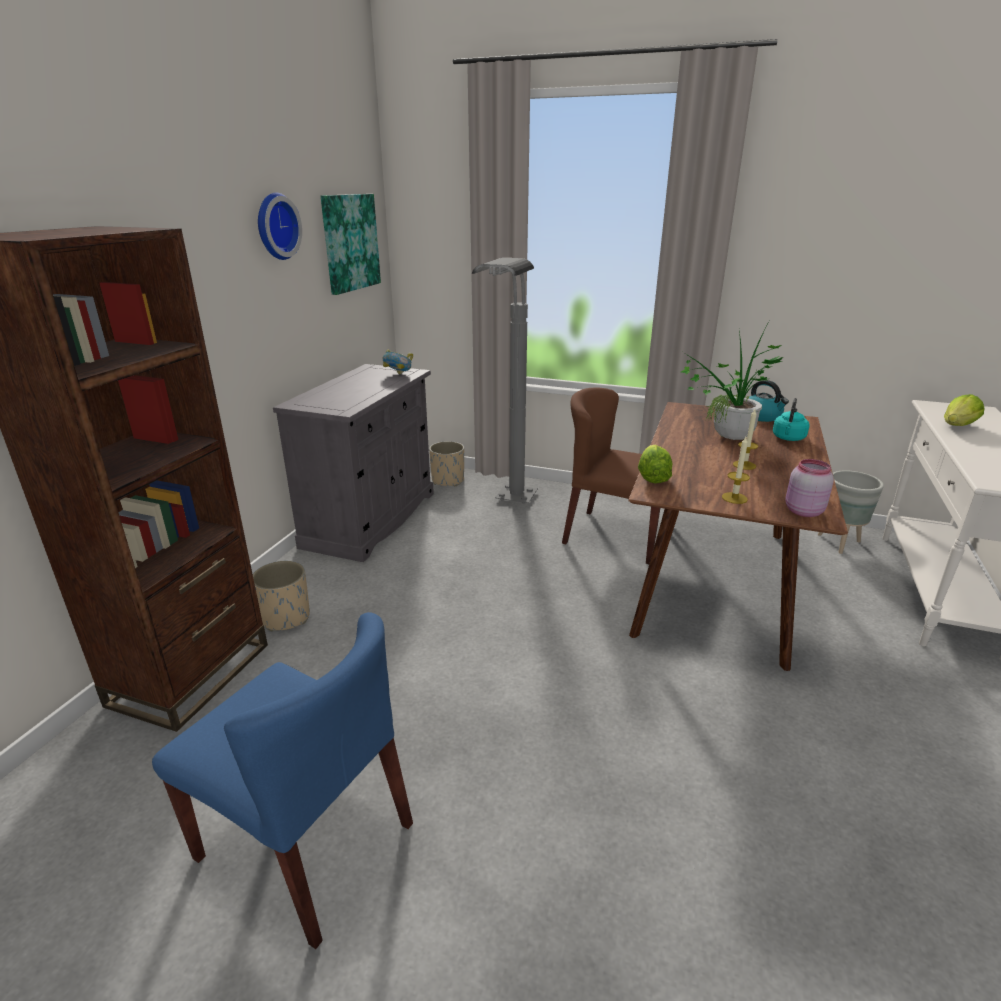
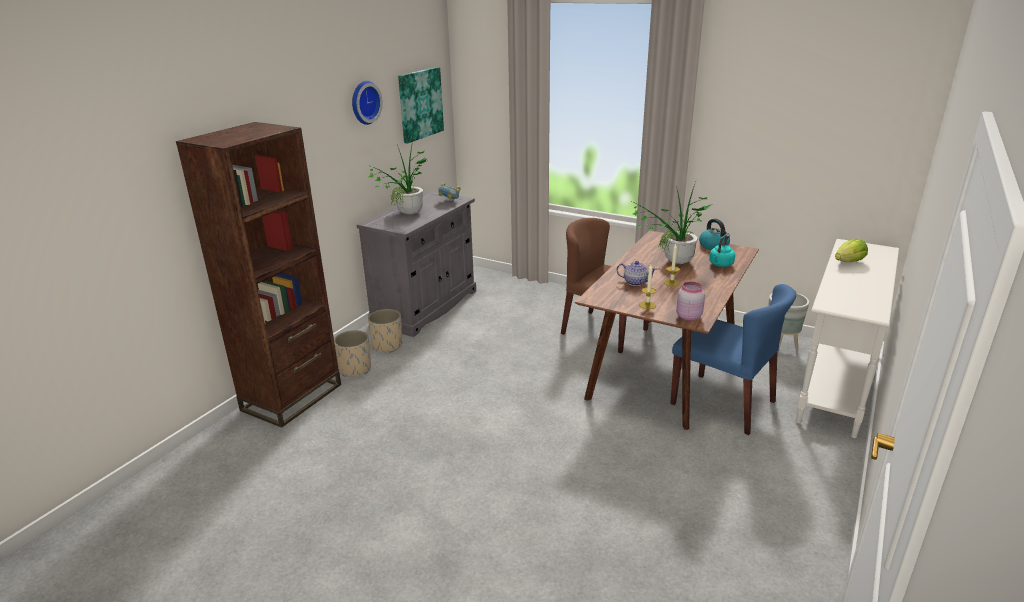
camera: 10 degrees right, 0 degrees up
(307, 842) = (349, 488): blue chair -> blue chair (723, 403)
(345, 392) = (407, 215): none -> potted plant
(448, 480) = (490, 281): beige planter -> beige planter (387, 345)
(509, 508) = (530, 305): grey floor lamp -> none
(652, 478) = (599, 288): lettuce -> none
(695, 467) = (635, 282): none -> teapot

